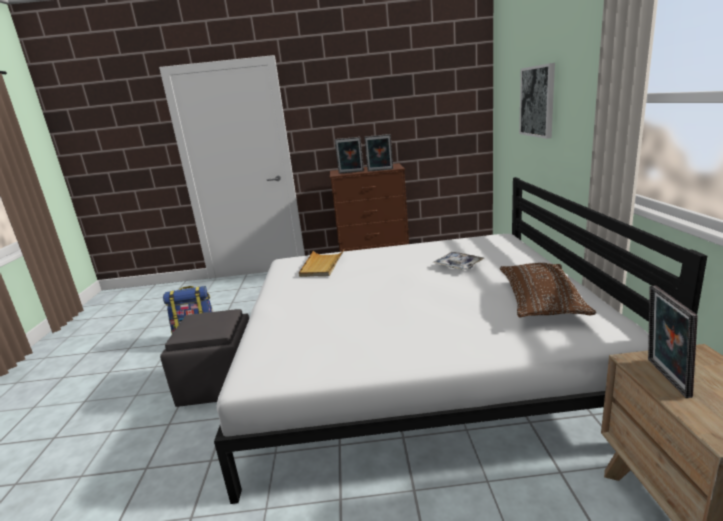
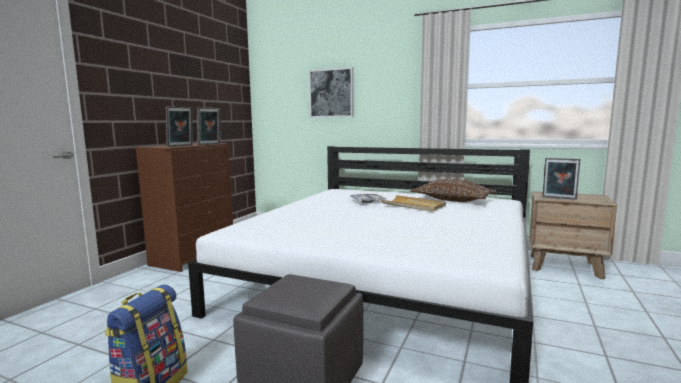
camera: 65 degrees left, 10 degrees down
(322, 265) = (279, 223): beige tray -> beige tray (413, 205)

